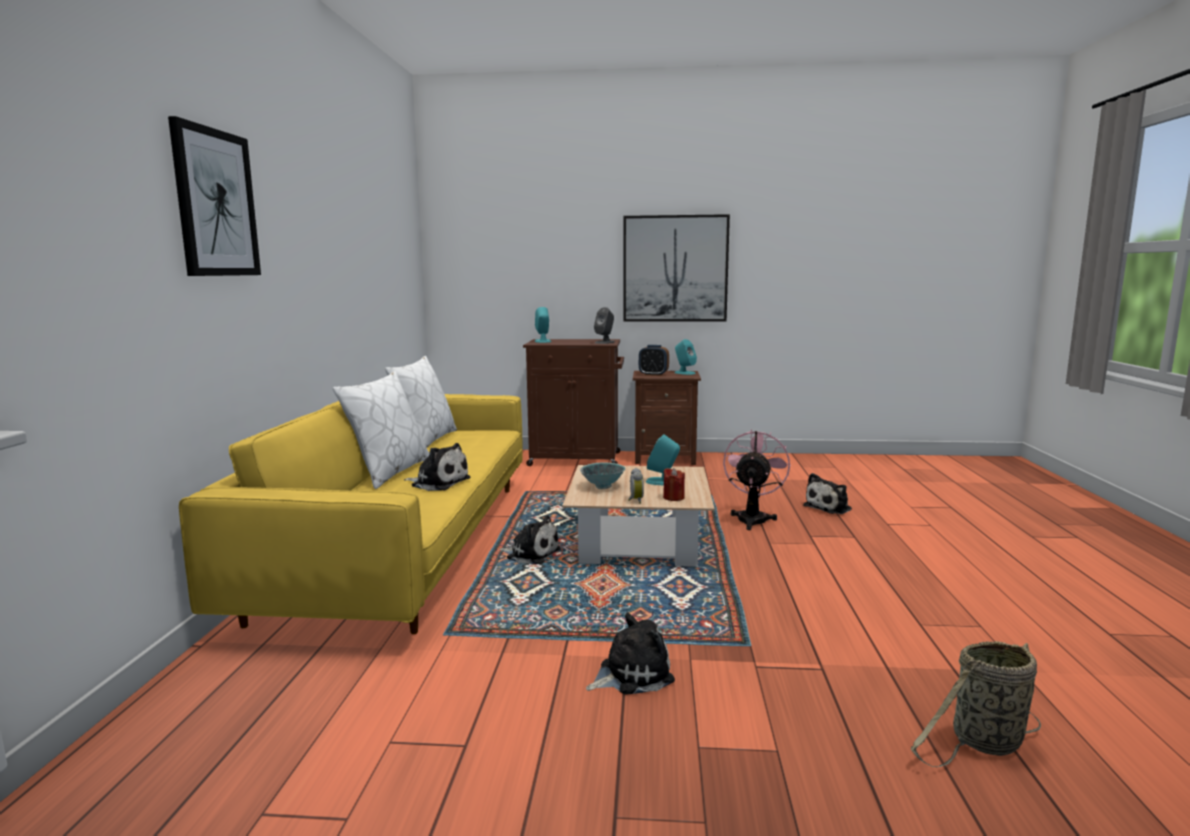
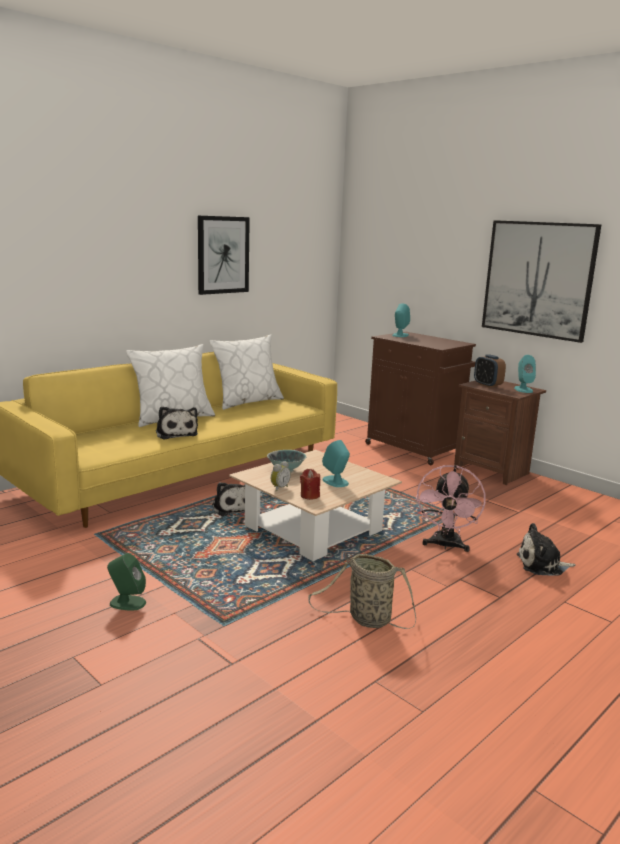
camera: 40 degrees right, 5 degrees up
(215, 203) = (54, 221): picture -> picture (223, 255)
(605, 342) = (443, 345): grey speaker -> none
(631, 674) = (127, 603): plush toy -> green speaker
(753, 518) = (445, 546): pink fan -> pink fan turned 135 degrees clockwise
(983, 743) = (213, 766): basket -> basket (366, 619)

